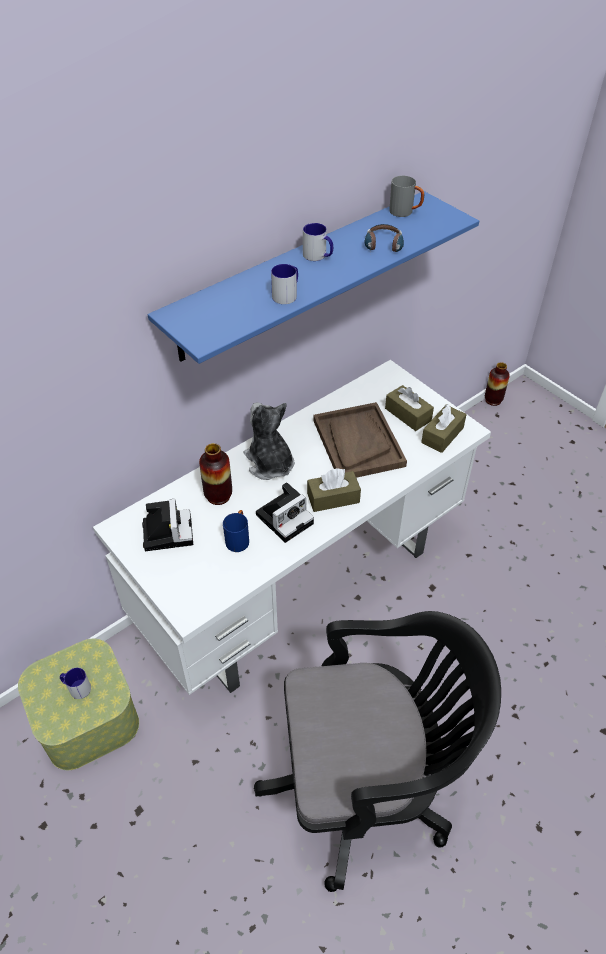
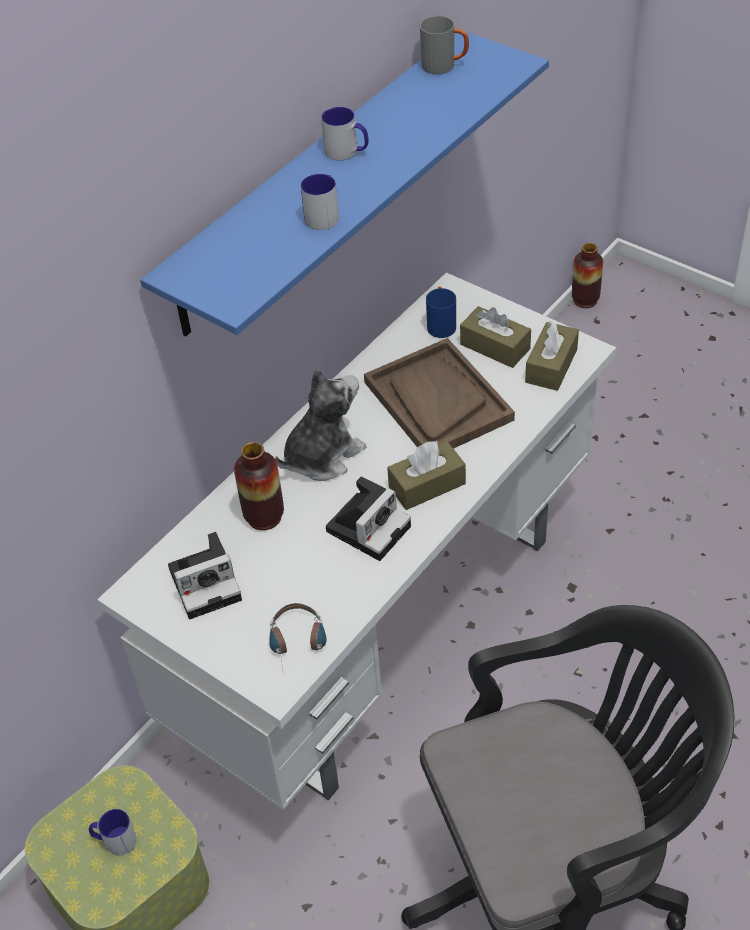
camera: 10 degrees left, 0 degrees up
(167, 531) = (208, 582): camera -> camera turned 90 degrees clockwise
(238, 539) = (312, 570): blue mug -> blue mug (441, 324)
(269, 463) = (322, 456): plush toy -> plush toy turned 90 degrees clockwise
(383, 248) = (432, 124): headphones -> headphones (298, 644)

